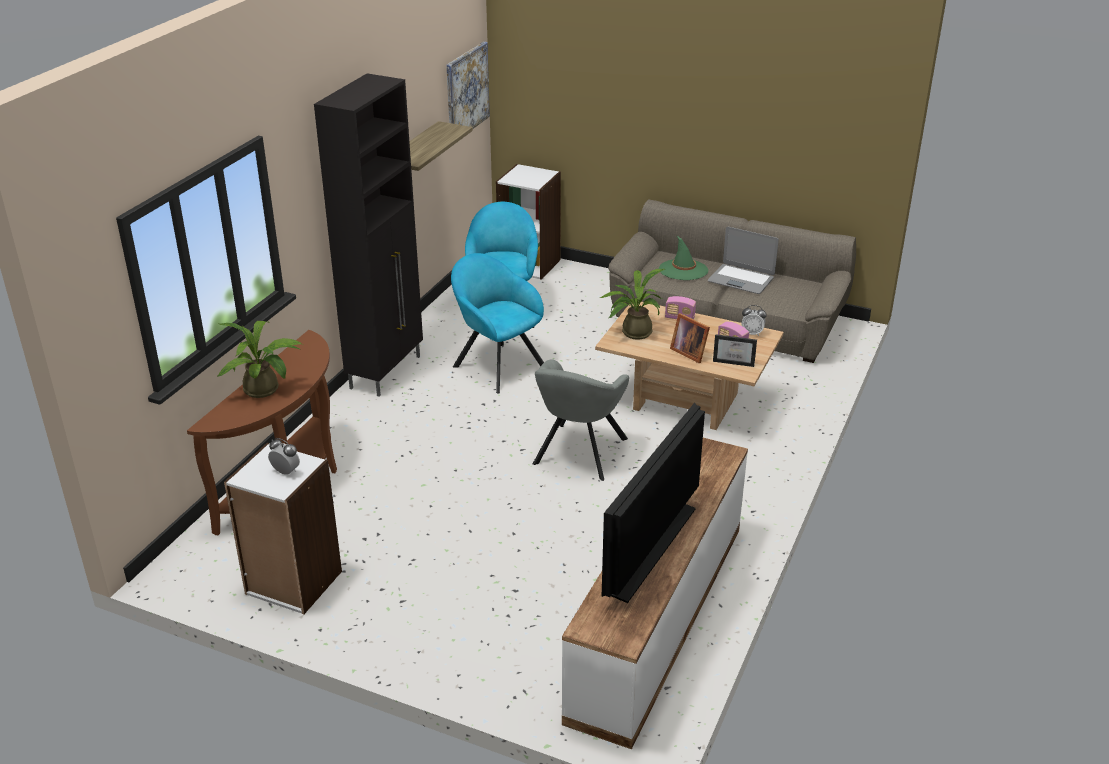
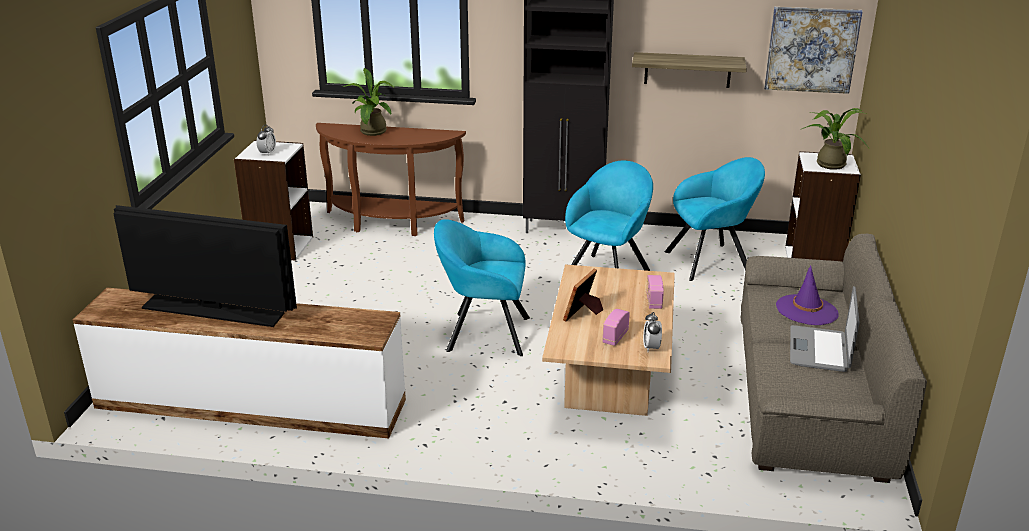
camera: 75 degrees right, 5 degrees down
(578, 454) = (483, 333): grey armchair -> turquoise armchair
(632, 333) = (603, 279): potted plant -> potted plant (829, 163)
(683, 270) = (806, 310): green hat -> purple hat
(734, 361) = (580, 341): picture frame -> none

